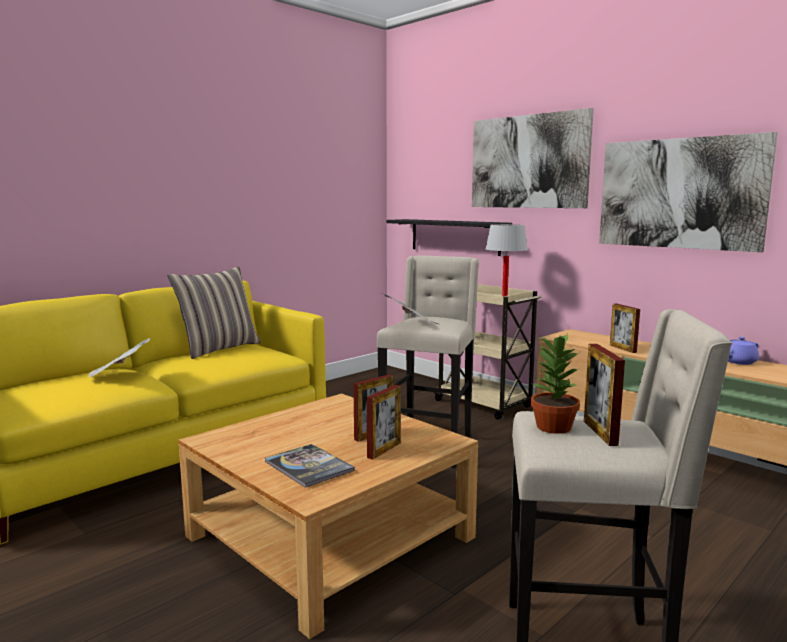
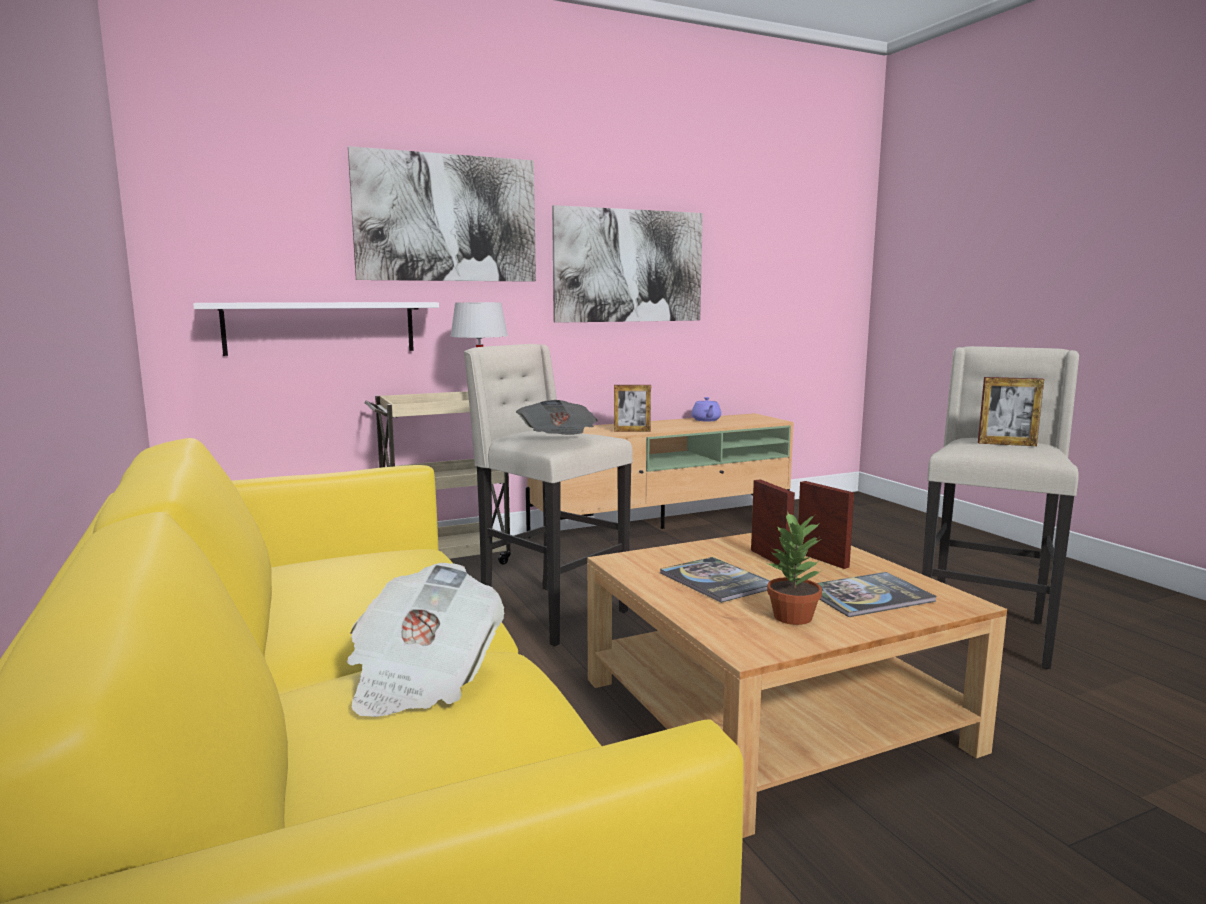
camera: 70 degrees left, 0 degrees up
(219, 348) = (287, 587): pillow -> none
(315, 424) = (716, 581): none -> book
(454, 236) = (320, 327): black shelf -> white shelf
(552, 427) = (998, 449): potted plant -> potted plant (793, 617)

